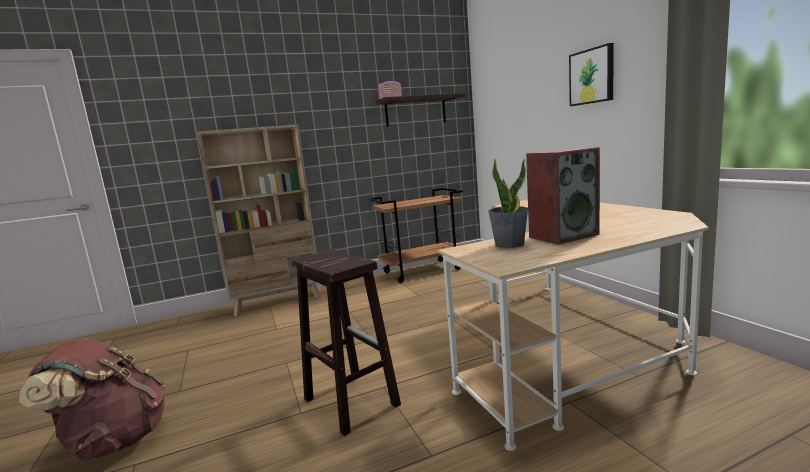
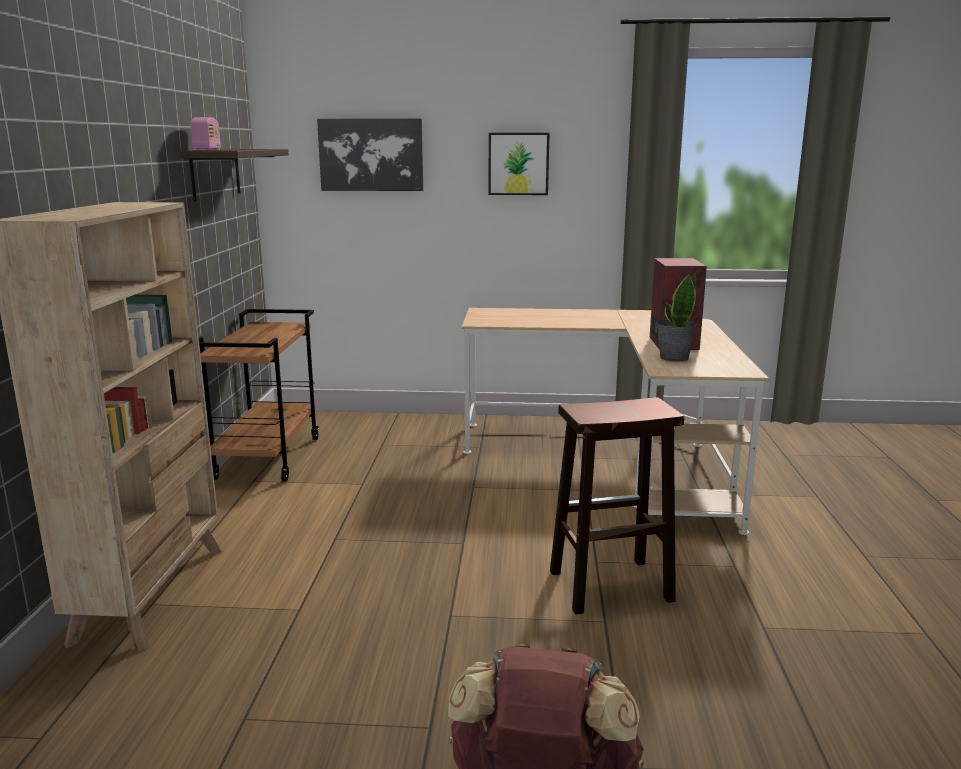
camera: 65 degrees left, 5 degrees up
(514, 88) = (371, 155): none -> picture

